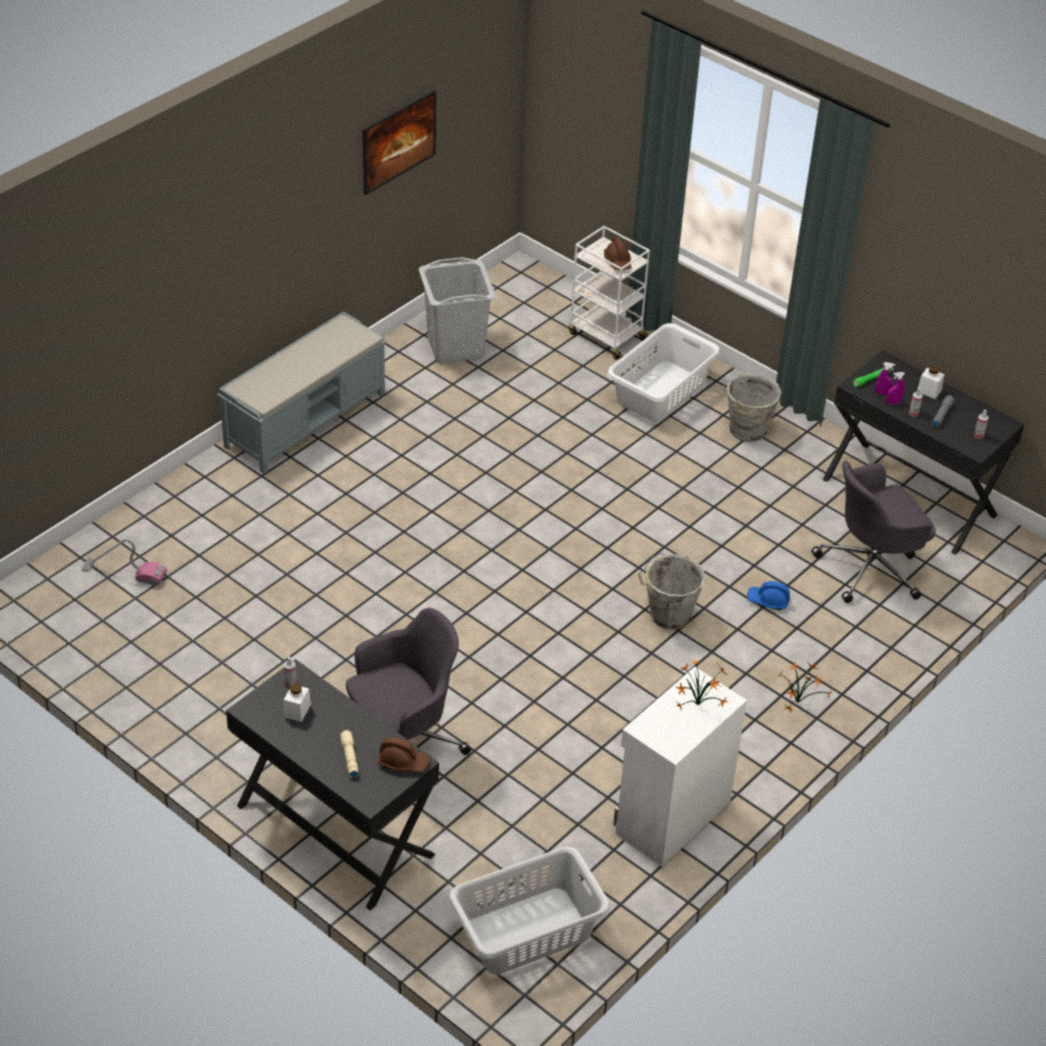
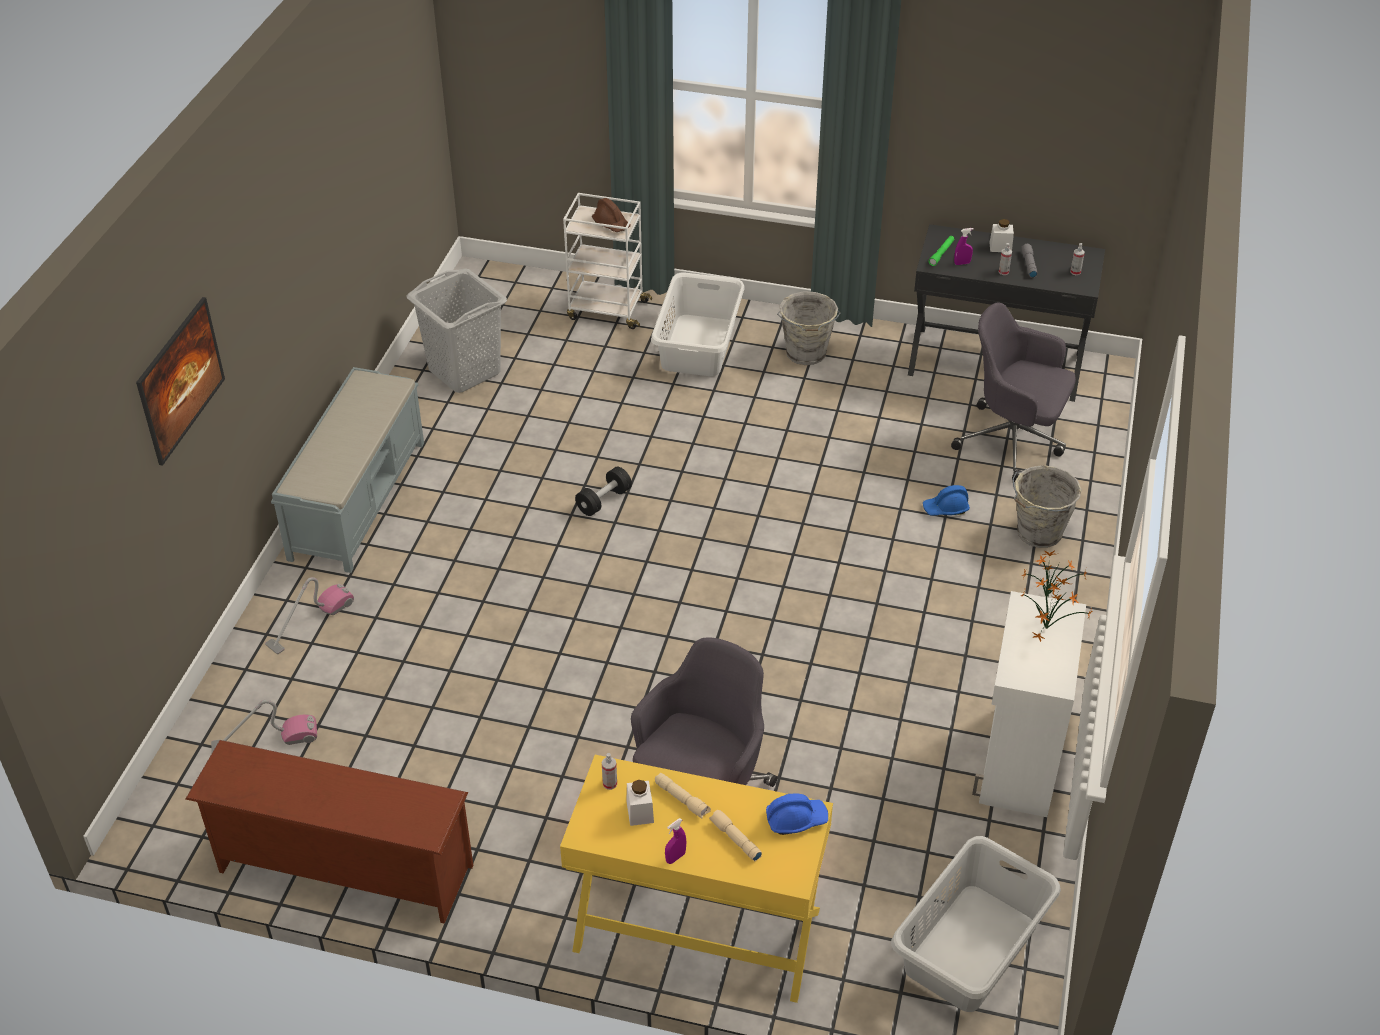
camera: 25 degrees left, 0 degrees up
(118, 683) = (342, 870): none -> brown shoe rack
(210, 499) = (310, 622): none -> vacuum cleaner
(333, 715) = (682, 799): none -> beige flashlight
(334, 830) = (696, 931): black desk -> yellow desk
(399, 157) = (363, 175): picture -> picture (186, 400)
(403, 762) = (796, 819): brown hard hat -> blue hard hat
(492, 490) = (604, 500): none -> black dumbbell
(668, 615) = (865, 559): grey bucket -> grey bucket (1037, 533)
(871, 568) = (1013, 441): grey office chair -> grey office chair turned 75 degrees clockwise
(893, 403) = (978, 269): purple spray bottle -> purple spray bottle (675, 857)

